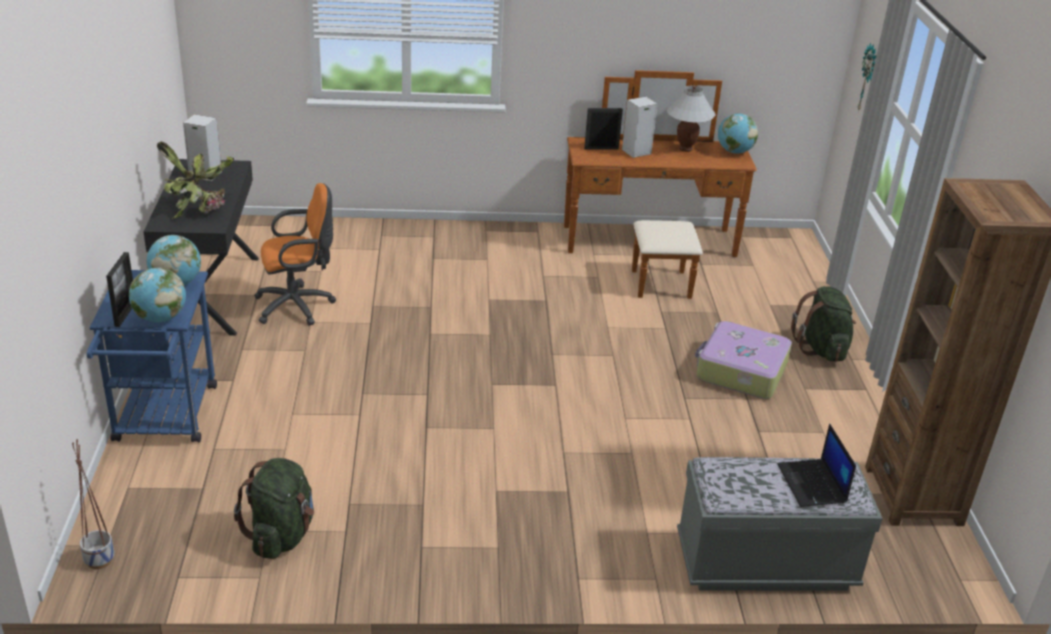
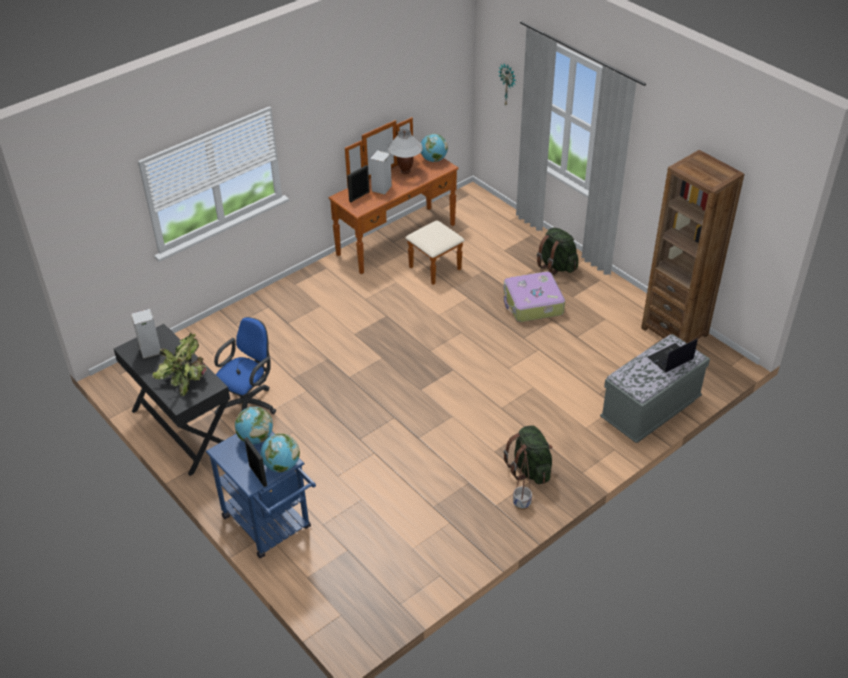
camera: 35 degrees left, 10 degrees up
(99, 560) = (348, 624): planter -> planter (521, 504)
(281, 536) = (422, 547): green backpack -> green backpack (530, 469)
(298, 306) = (249, 405): orange office chair -> blue office chair
(812, 484) = (670, 359): laptop -> laptop turned 105 degrees clockwise

